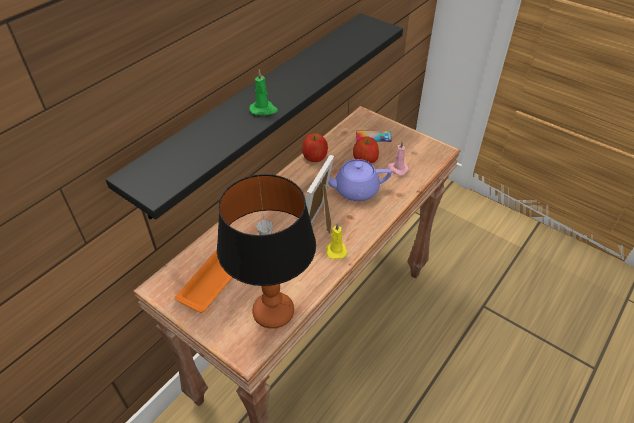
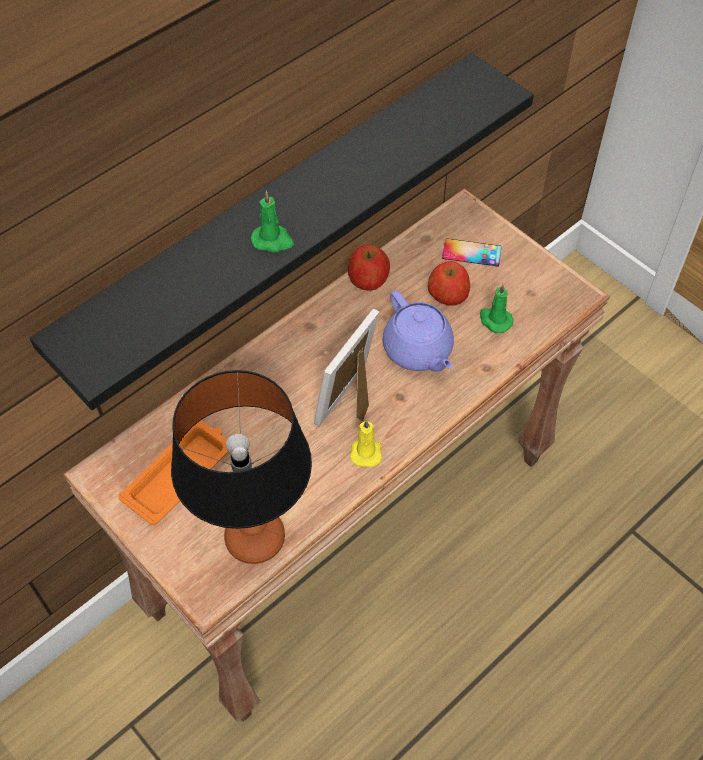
camera: 10 degrees right, 10 degrees up
(355, 190) = (418, 350): purple teapot -> purple teapot turned 120 degrees counterclockwise
(397, 169) = (495, 320): pink candle -> green candle

